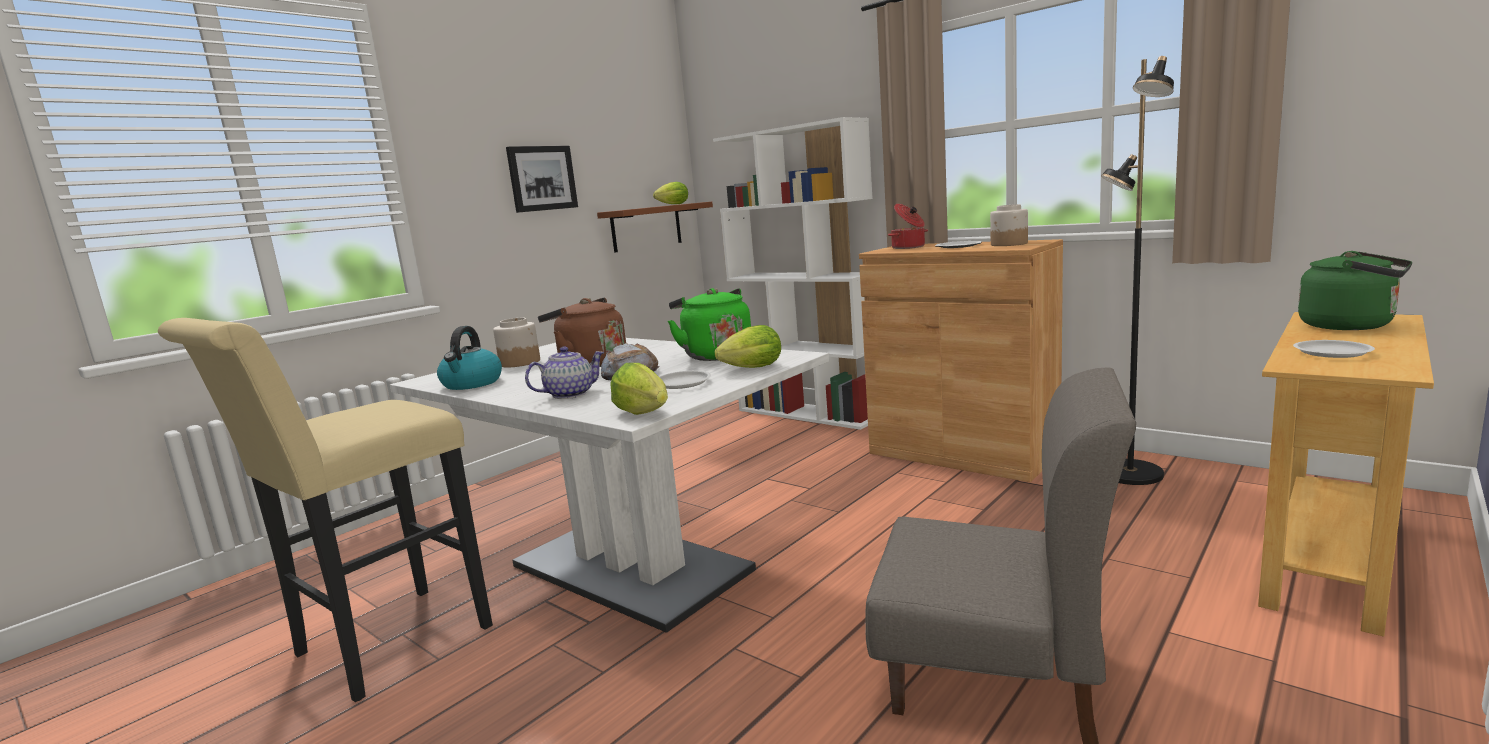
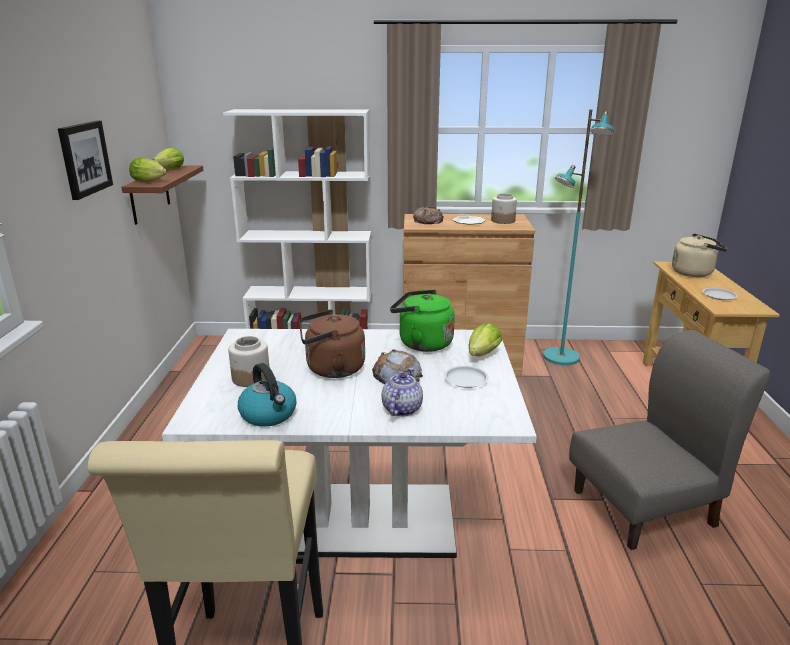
camera: 40 degrees left, 10 degrees up
(645, 414) = (510, 417): lettuce -> lettuce (150, 182)
(909, 247) = (428, 220): cooking pot -> bread
(1128, 474) = (560, 357): black floor lamp -> turquoise floor lamp
(1352, 326) = (694, 273): green kettle -> beige kettle

